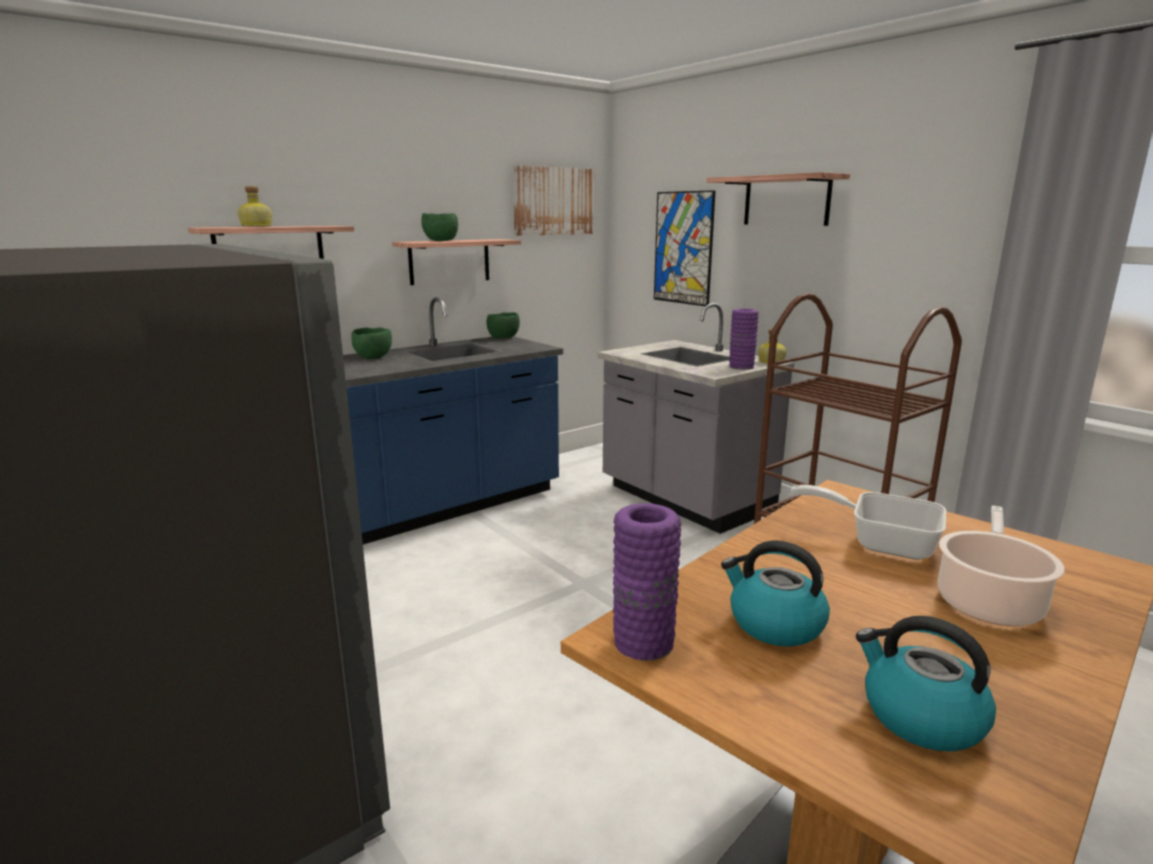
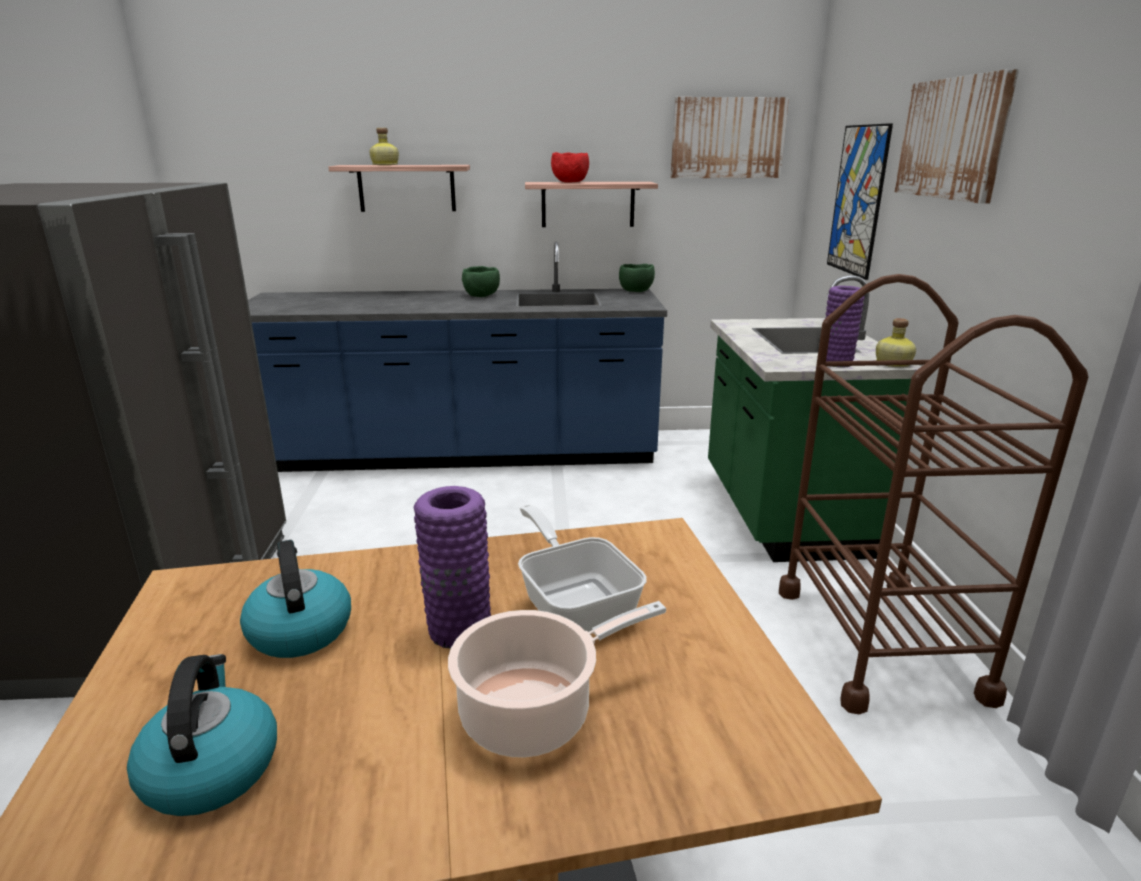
camera: 35 degrees right, 5 degrees up
(440, 241) = (569, 182): green bowl -> red bowl
(643, 642) = (188, 597): purple vase -> purple vase (459, 629)
(685, 499) = (783, 513): grey counter -> green counter
(786, 201) = (952, 139): shelf -> picture

